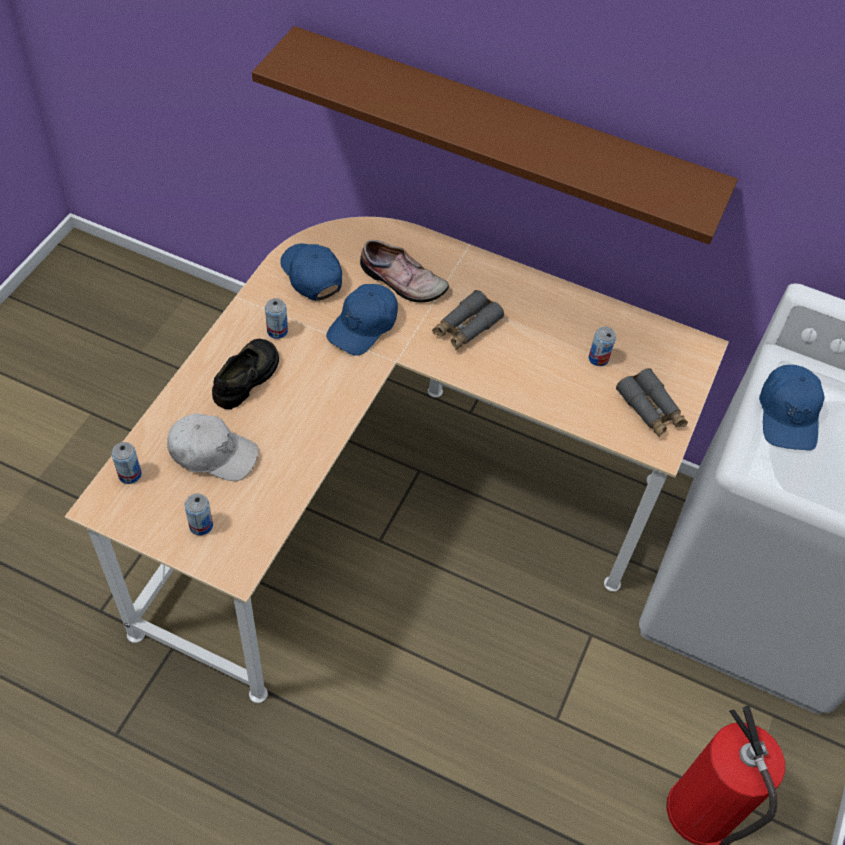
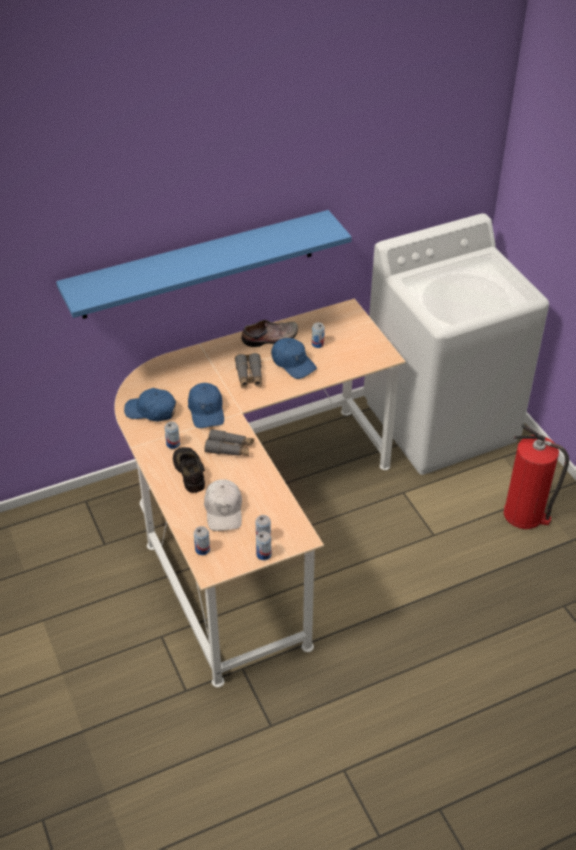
camera: 45 degrees left, 10 degrees down
(173, 544) = (263, 554): none -> can
(213, 453) = (224, 510): white cap -> white cap turned 120 degrees clockwise
(401, 282) = (194, 381): shoe -> shoe (271, 339)
(501, 132) = (199, 265): brown shelf -> blue shelf
(650, 409) = (363, 346): grey binoculars -> grey binoculars (230, 448)
(788, 414) = (429, 295): blue cap -> blue cap (293, 363)

